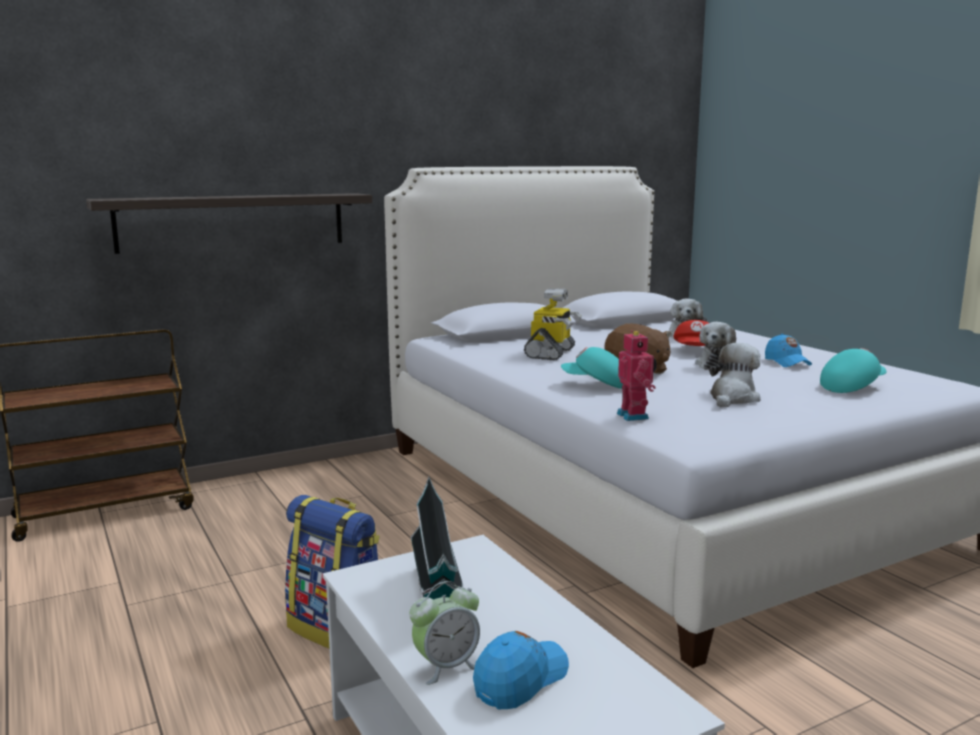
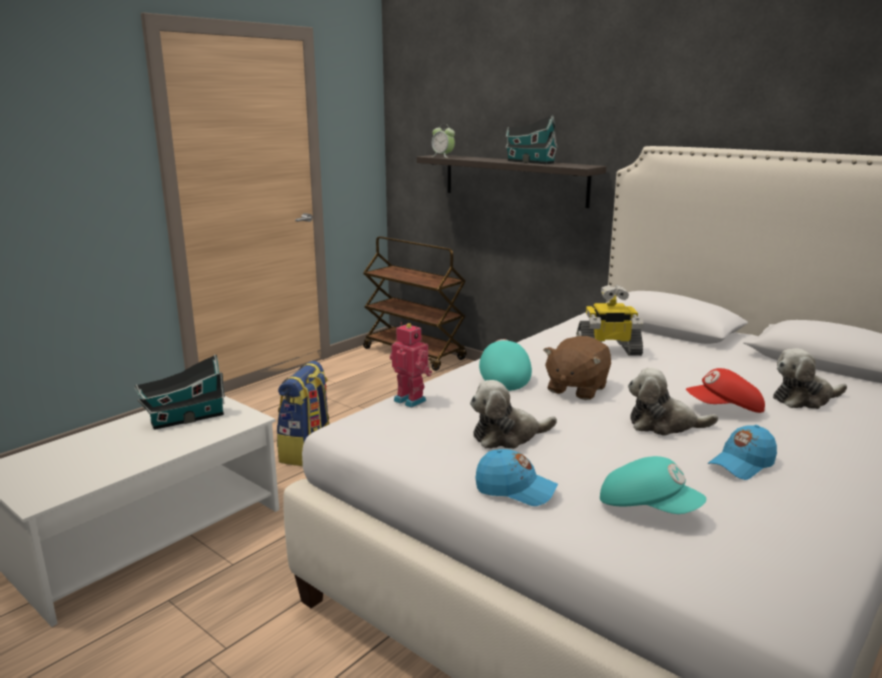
camera: 70 degrees right, 5 degrees up
(274, 195) = (529, 162): none -> toy house
(446, 666) = (100, 435): alarm clock -> alarm clock (443, 156)
(520, 680) = (82, 455): blue cap -> blue cap (515, 490)
(634, 416) = (411, 400): toy robot -> toy robot turned 105 degrees counterclockwise
(732, 398) = (508, 436): plush toy -> plush toy turned 150 degrees clockwise

